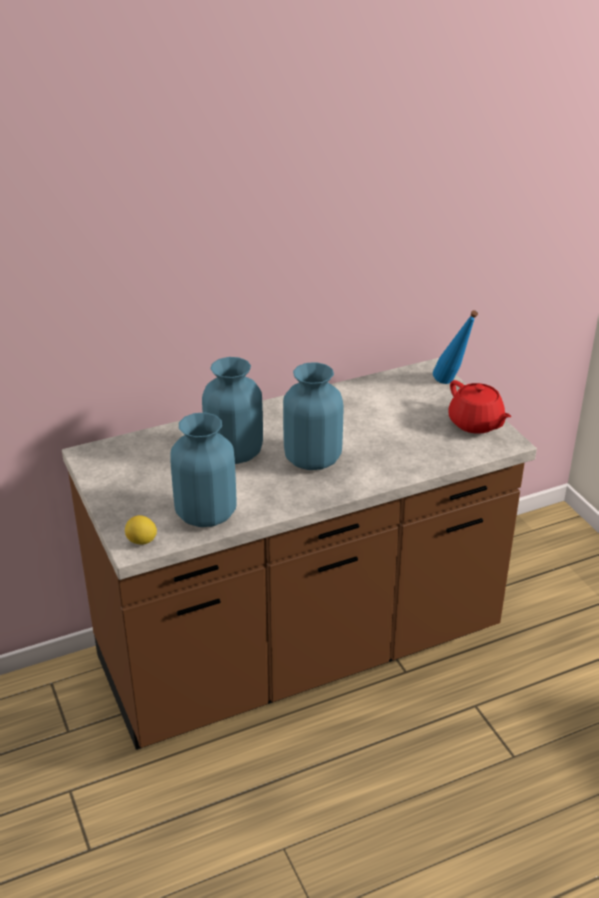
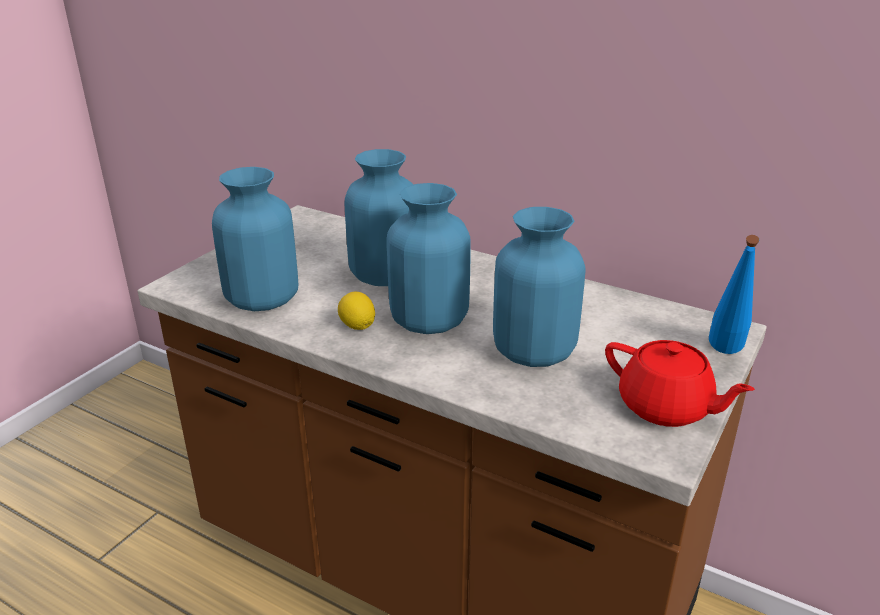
camera: 55 degrees right, 5 degrees down
(142, 541) = (187, 285): lemon -> lemon (357, 326)
(386, 438) = (533, 351): none -> blue vase
(476, 424) = (666, 408): red teapot -> red teapot turned 75 degrees counterclockwise

